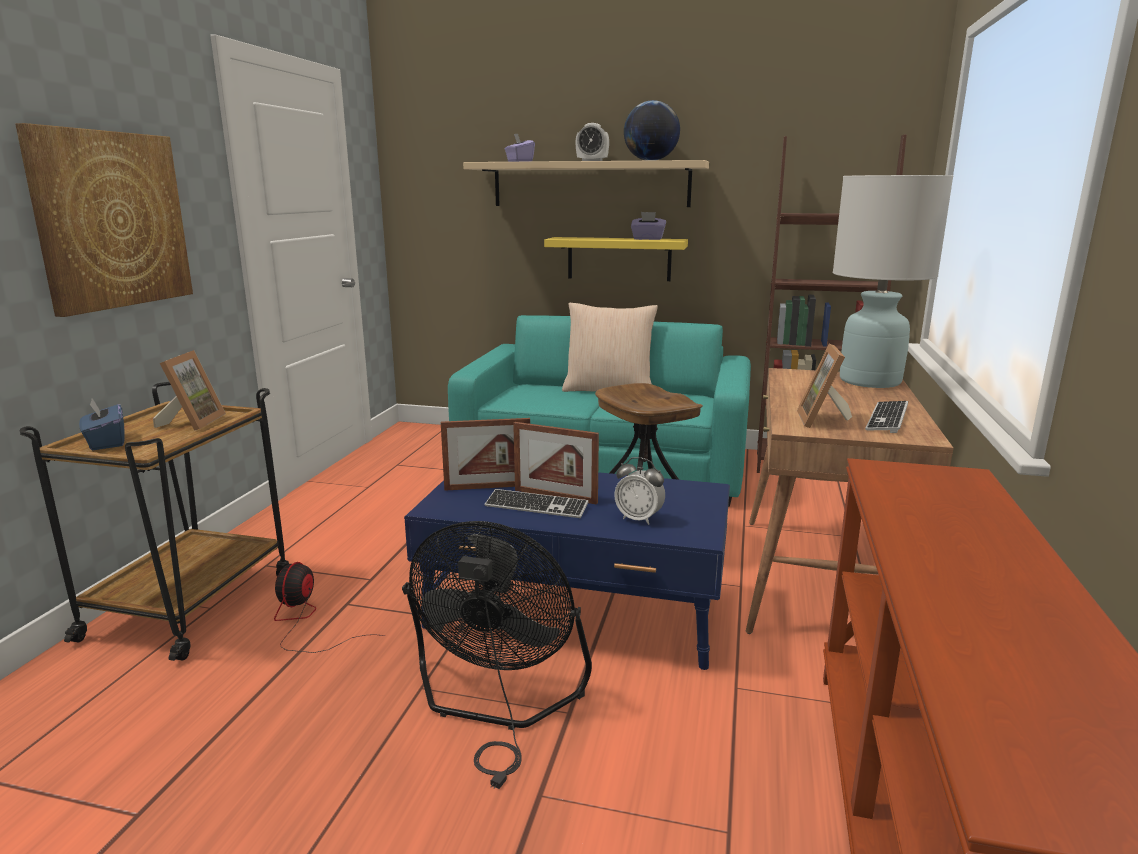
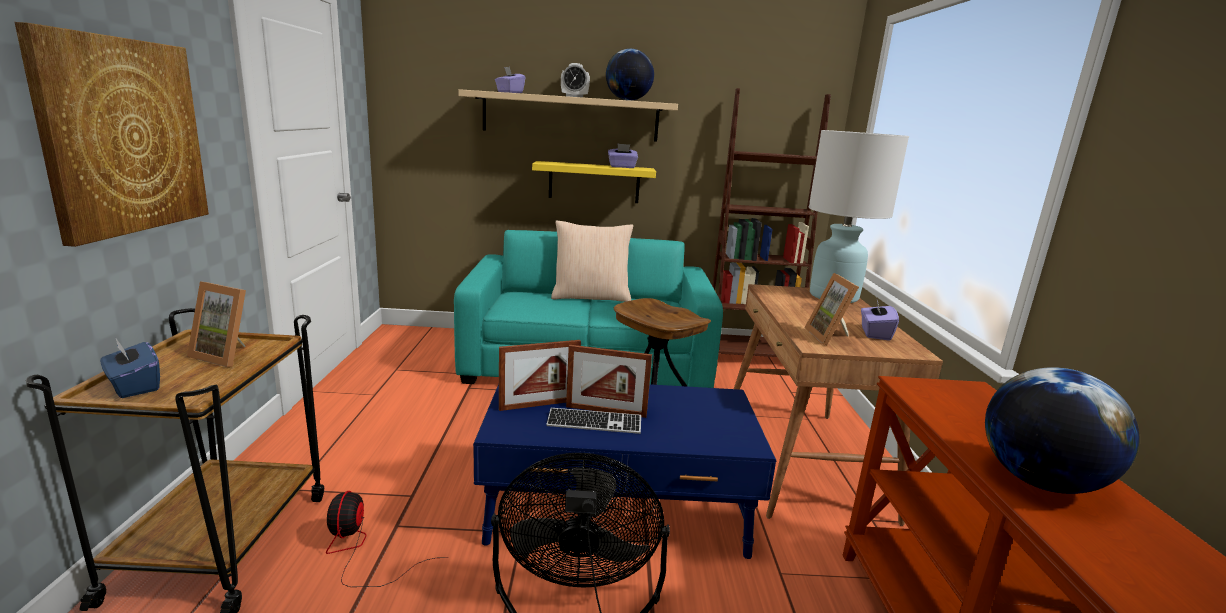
camera: 15 degrees left, 0 degrees up
(192, 422) = (228, 355): picture frame -> picture frame turned 120 degrees clockwise
(639, 519) = (690, 430): alarm clock -> none
(887, 418) = (875, 333): keyboard -> purple tissue box
(951, 562) = (1040, 482): none -> globe

